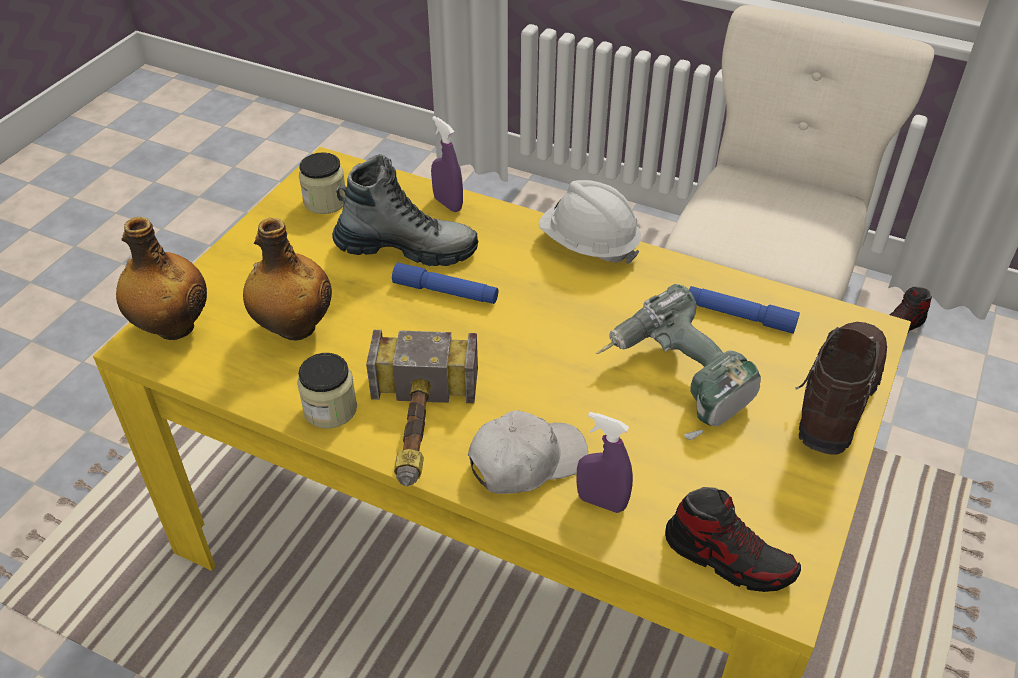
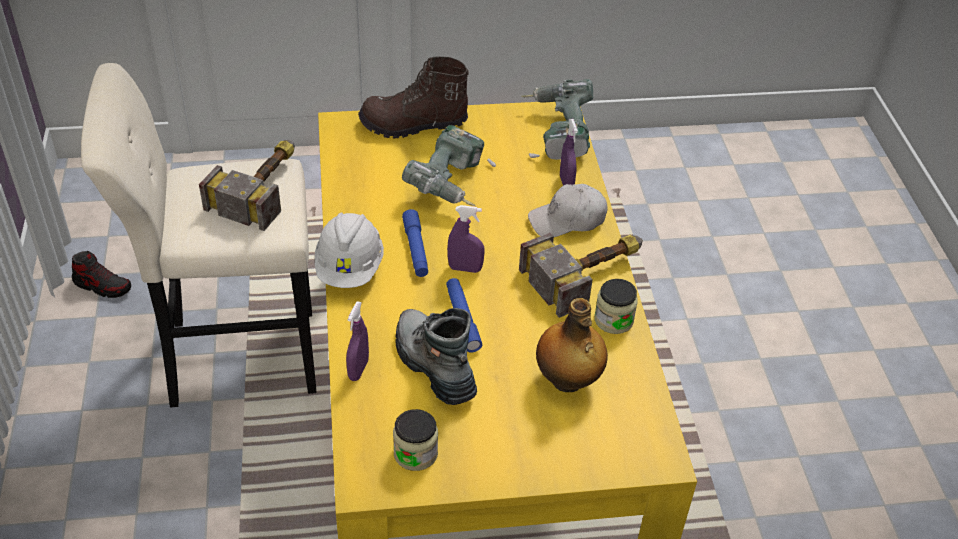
camera: 125 degrees left, 0 degrees up
(173, 327) = (630, 452): bottle -> none
(517, 326) = (465, 268): none -> purple spray bottle
(526, 461) = (567, 220): white cap -> white cap turned 45 degrees counterclockwise
(728, 558) = (556, 133): shoe -> power drill
(740, 316) = (370, 176): blue flashlight -> blue flashlight (416, 249)
(783, 243) = (264, 186): none -> hammer

